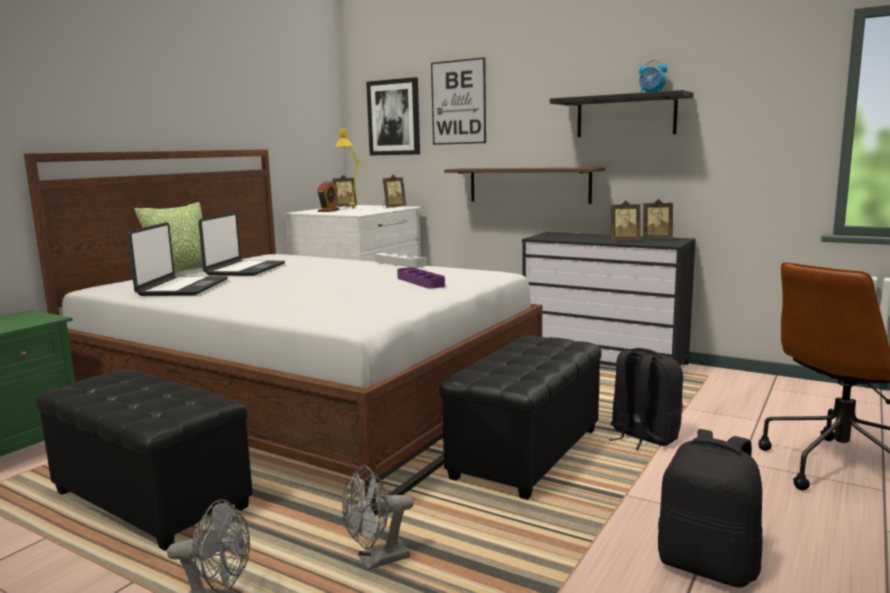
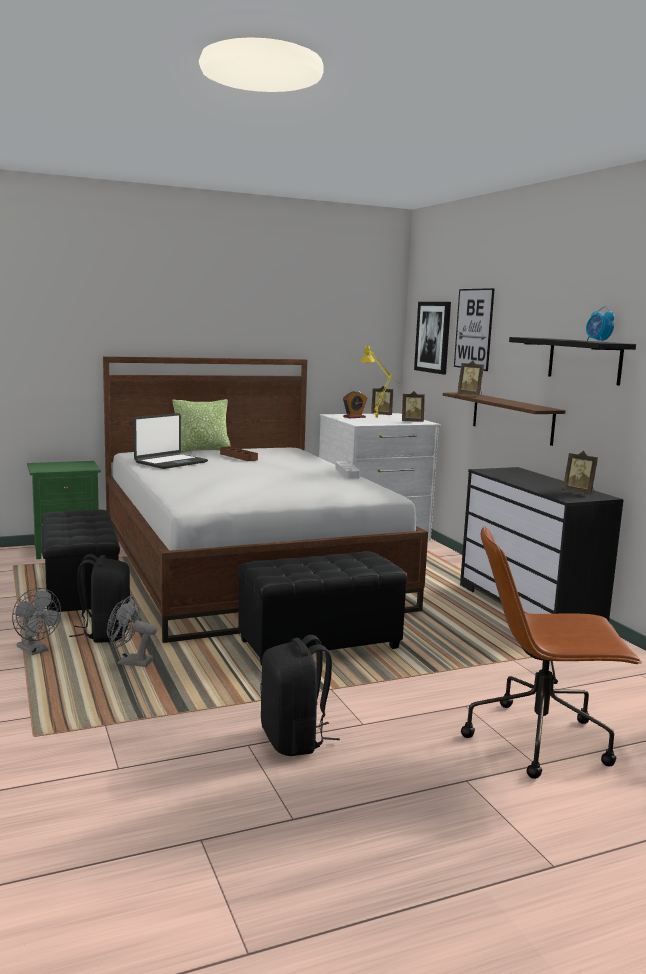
camera: 35 degrees right, 0 degrees up
(244, 269) = (238, 457): laptop -> brown tray
(420, 282) = (311, 489): purple tray -> none
(624, 241) = (542, 488): picture frame -> picture frame (470, 395)
(643, 437) = (427, 665): black backpack -> black backpack (105, 633)

